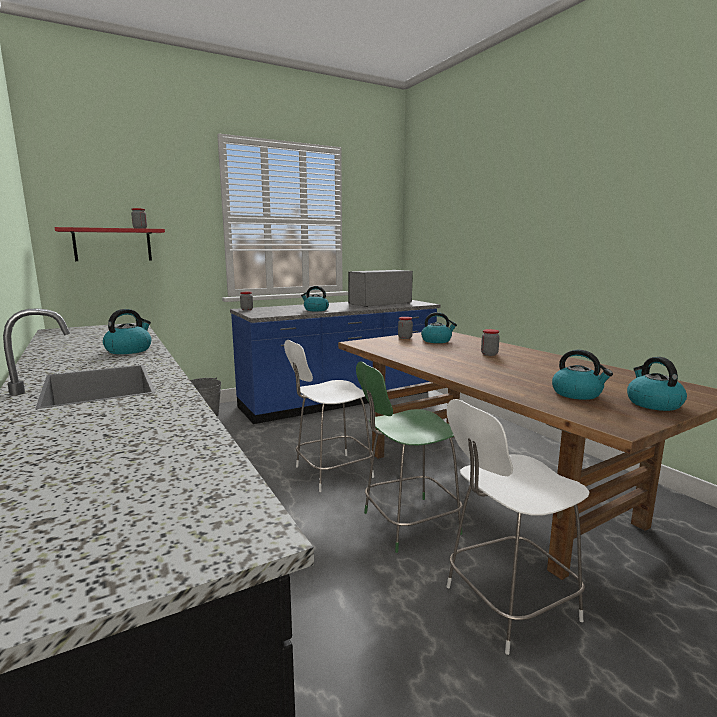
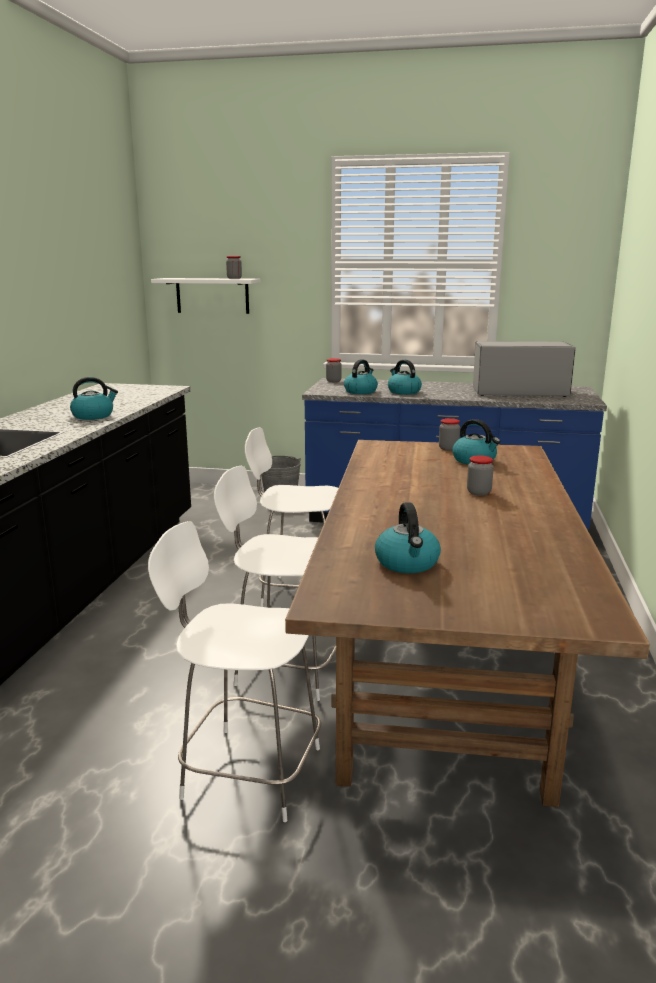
camera: 40 degrees right, 5 degrees up
(113, 245) = (212, 295): red shelf -> white shelf
(407, 524) = (286, 668): green chair -> white chair
(653, 403) = (456, 601): kettle -> kettle (360, 391)

